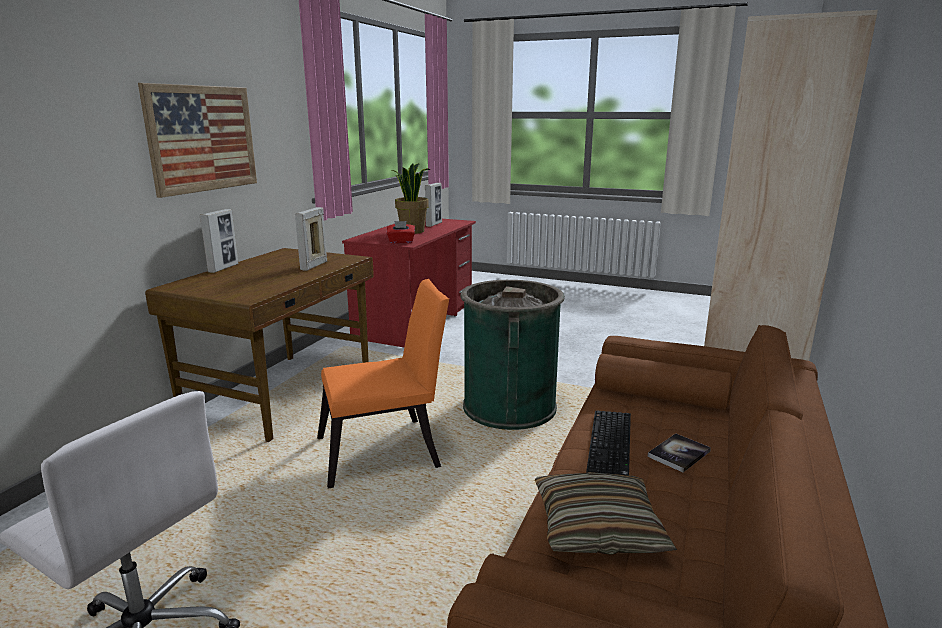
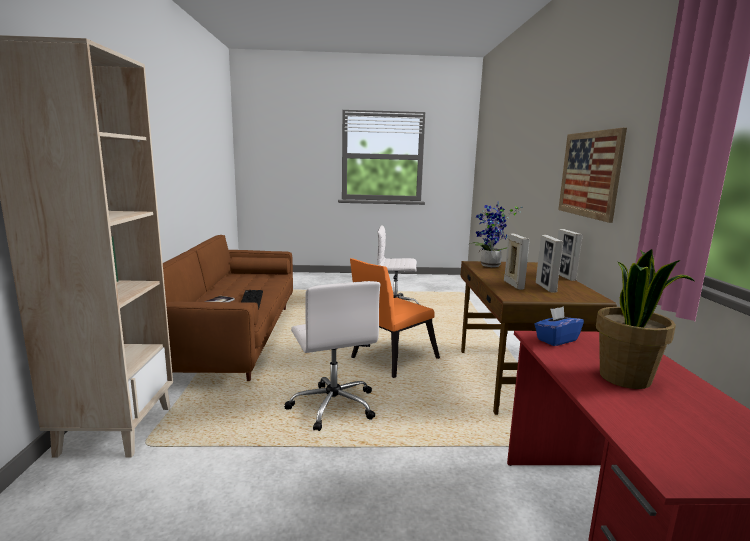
camera: 155 degrees right, 5 degrees down
(249, 290) = (490, 266): none -> potted plant
(401, 242) = (556, 340): red tissue box -> blue tissue box
(434, 224) = (677, 427): picture frame -> picture frame (545, 287)
(509, 407) = (333, 405): green trash can -> white office chair
(598, 528) = (258, 285): pillow -> none

